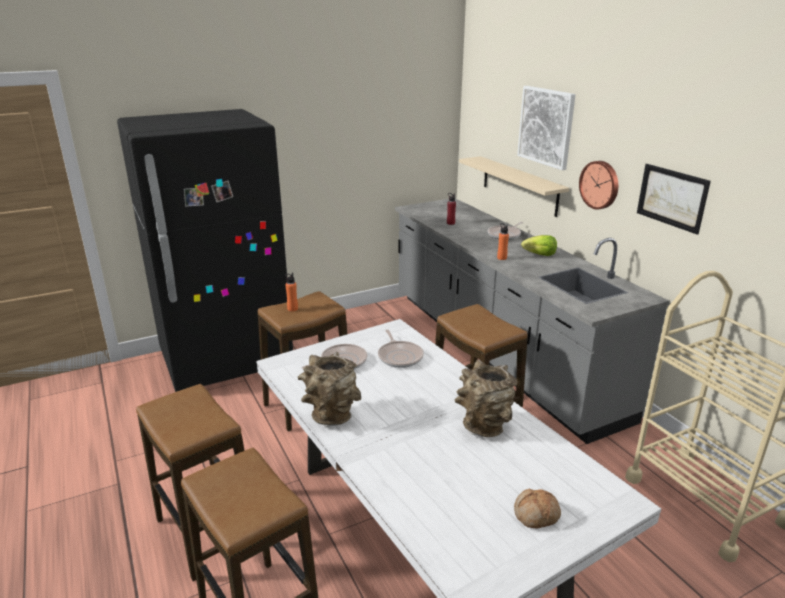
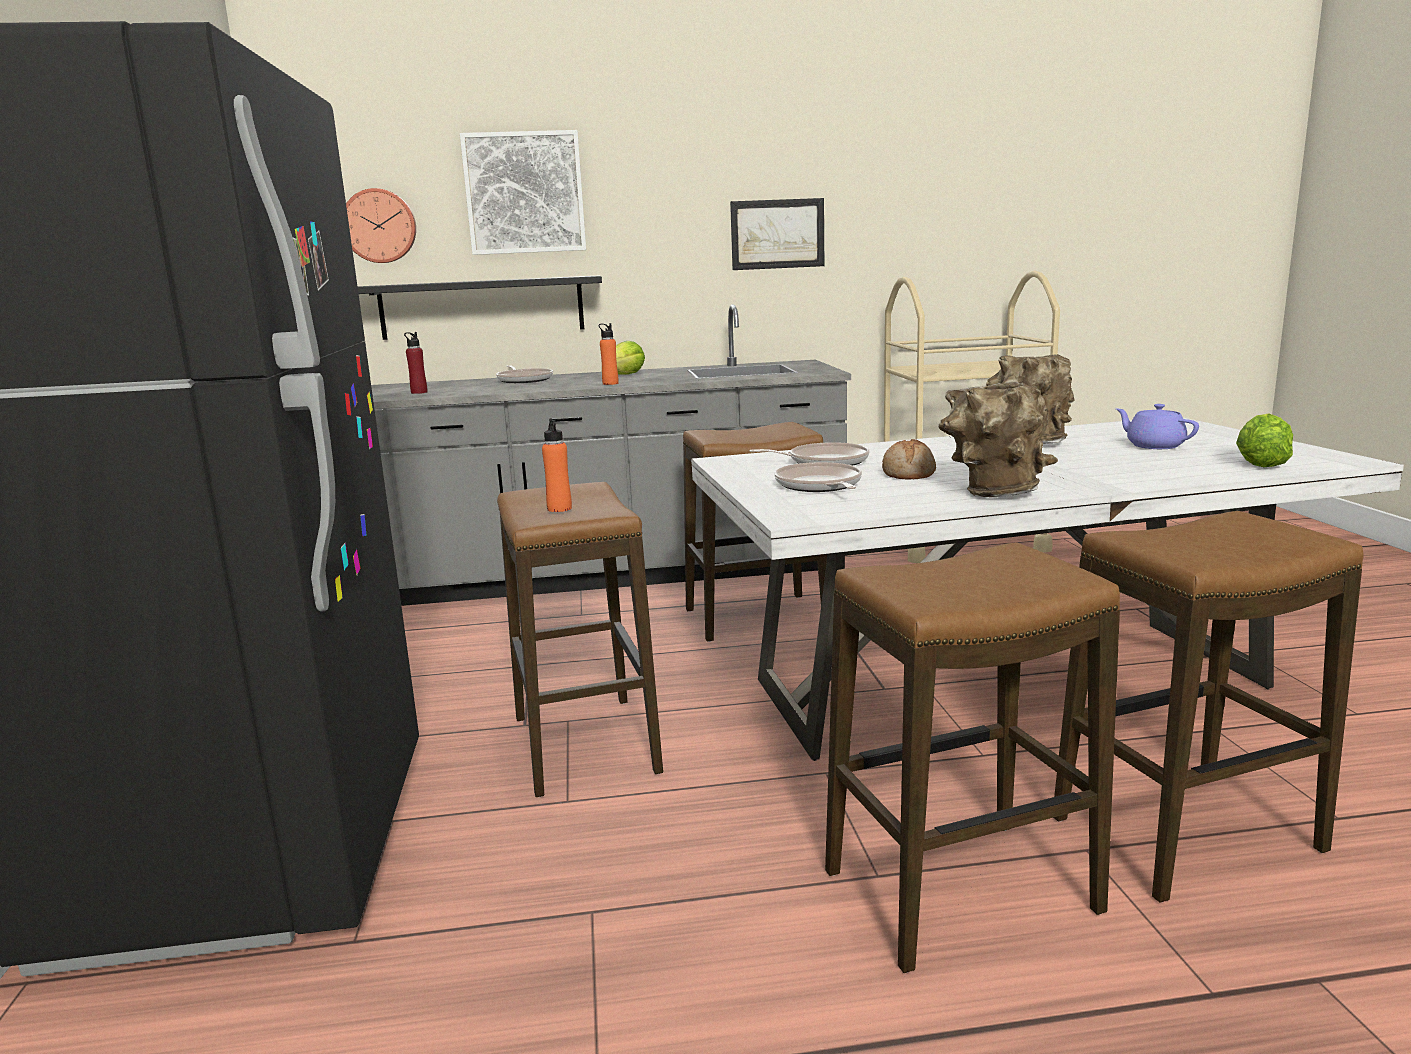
camera: 70 degrees left, 10 degrees down
(447, 534) = (1261, 463): none -> lettuce
(498, 483) = (1153, 446): none -> purple teapot
(519, 185) = (482, 307): beige shelf -> black shelf
(536, 515) = (1208, 440): bread -> bread (909, 474)
(600, 184) = (658, 252): wall clock -> wall clock (379, 226)

